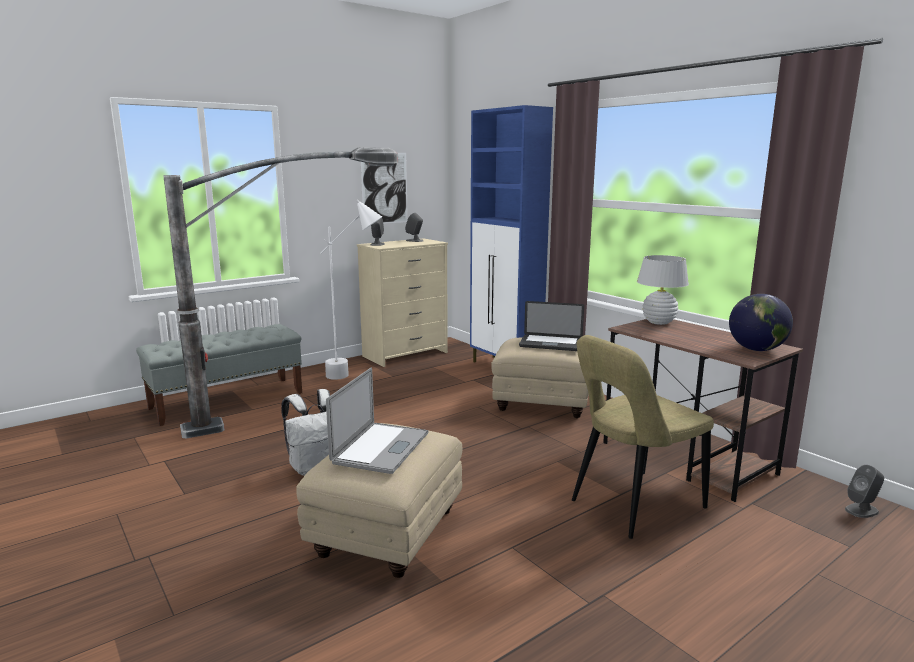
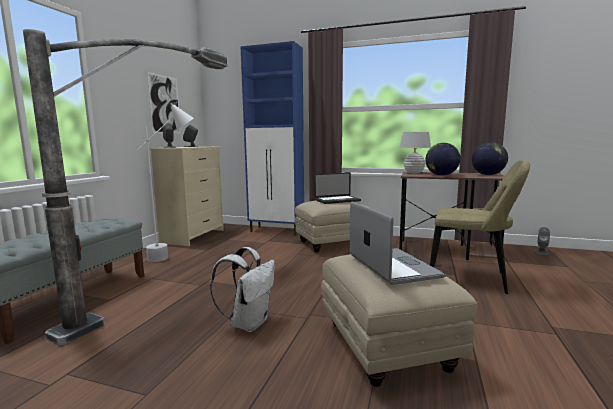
camera: 35 degrees left, 5 degrees down
(632, 506) = (471, 278): beige chair -> beige chair turned 90 degrees counterclockwise
(673, 337) = (441, 175): none -> globe

